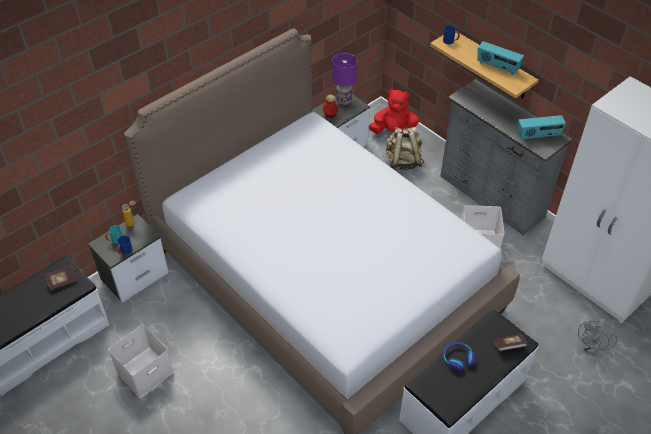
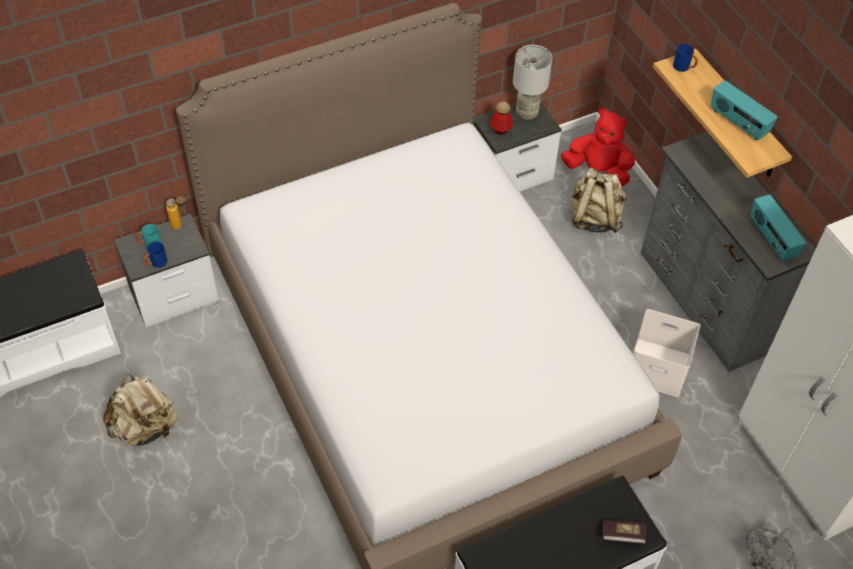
camera: 15 degrees right, 5 degrees up
(62, 281) = (63, 285): book -> none
(145, 370) = (145, 427): white storage box -> beige backpack
(344, 101) = (527, 113): purple table lamp -> grey table lamp
(457, 358) = (543, 532): headphones -> none
(538, 136) = (772, 239): radio -> radio turned 60 degrees clockwise

